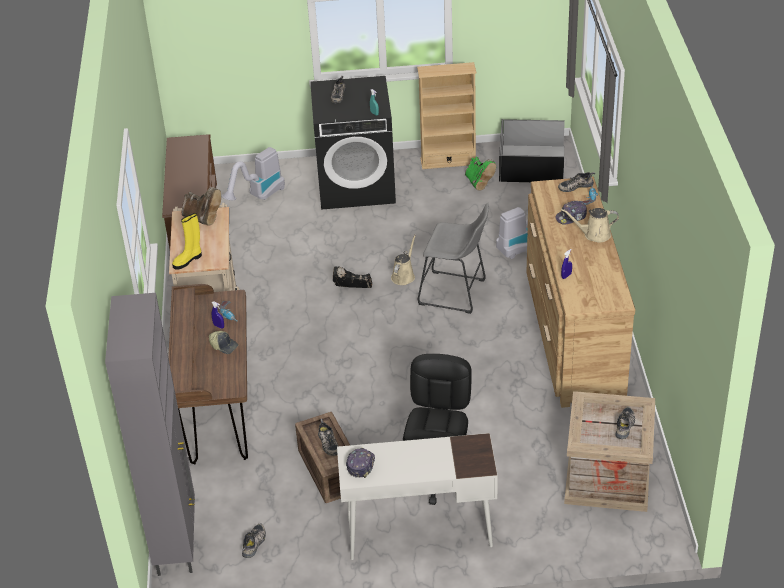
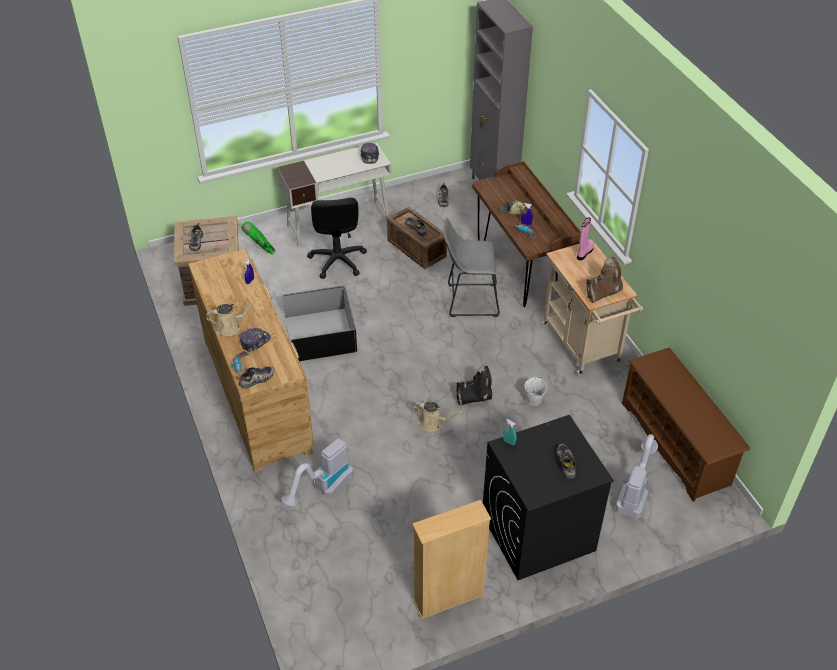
camera: 160 degrees right, 5 degrees up
(188, 260) = (584, 252): yellow boot -> pink boot
(203, 218) = (603, 292): brown boot -> brown boot turned 135 degrees clockwise
(295, 277) = (534, 399): none -> white bucket
(404, 276) = (433, 423): beige watering can -> beige watering can turned 75 degrees counterclockwise
(456, 293) = (376, 413): grey stool -> grey stool (469, 300)
(479, 183) = (400, 568): green boot -> green boot (260, 247)
(532, 164) = (345, 617): black storage box -> black storage box (320, 333)

